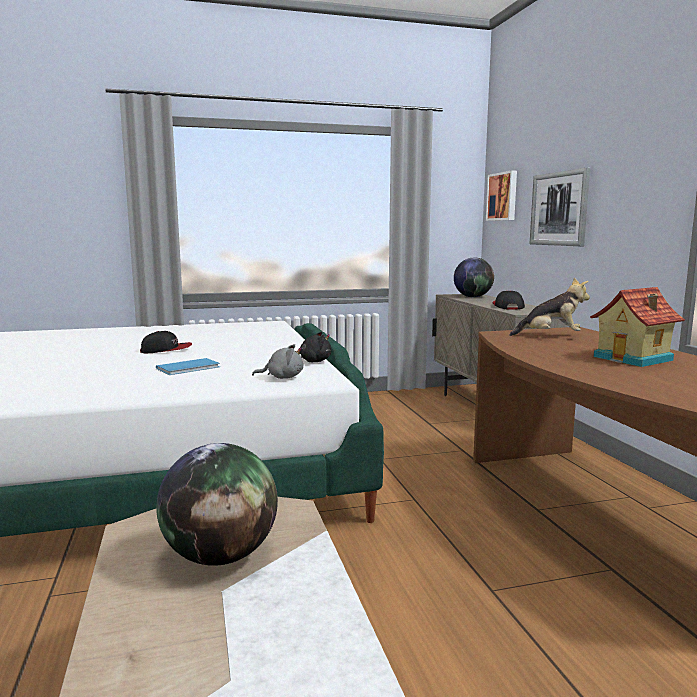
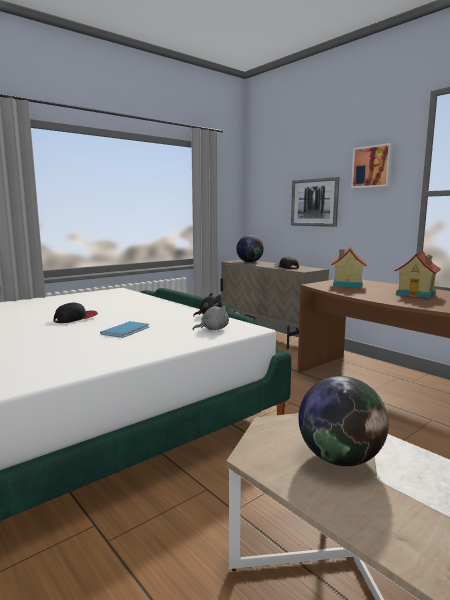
camera: 25 degrees left, 0 degrees up
(503, 196) = (263, 193): picture -> picture (372, 167)
(550, 336) = (346, 284): plush toy -> toy house

